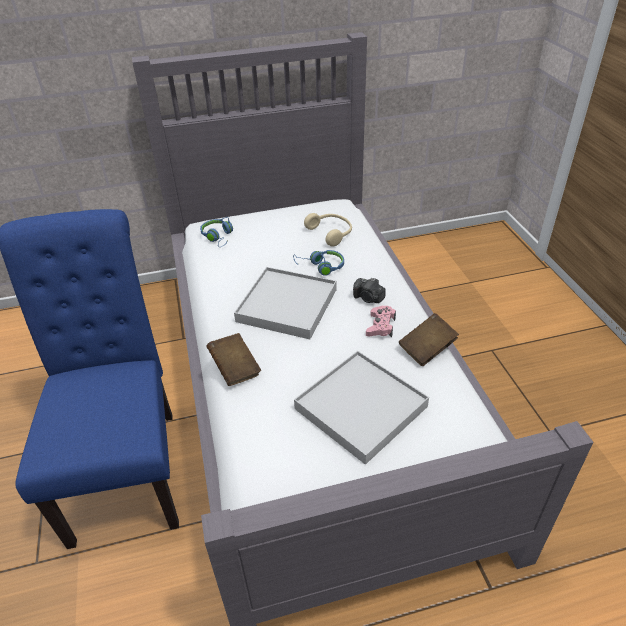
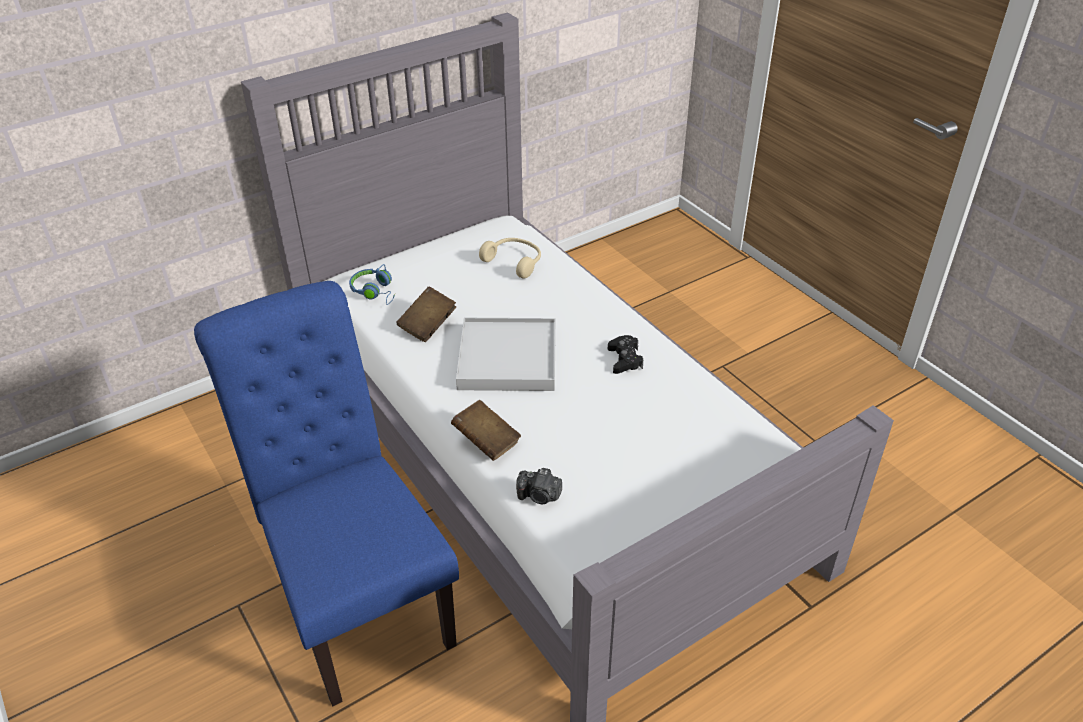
camera: 20 degrees left, 0 degrees up
(321, 267) = (523, 305): blue headphones -> none
(361, 407) = (645, 449): white tray -> none
(368, 298) = (596, 331): camera -> camera (539, 496)
(380, 326) = (625, 359): pink game controller -> black game controller
(427, 349) = (685, 373): brown book -> brown book (428, 325)

